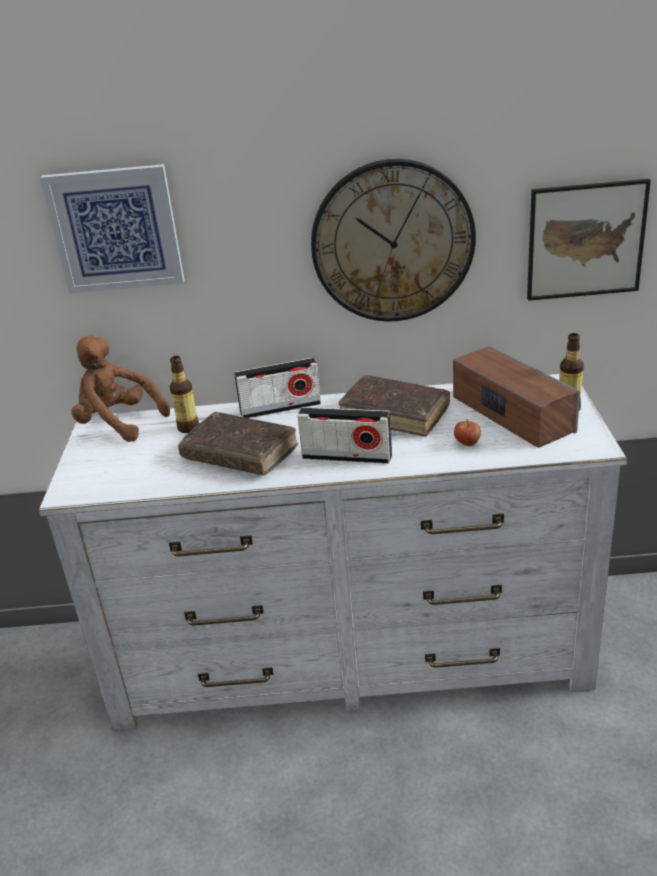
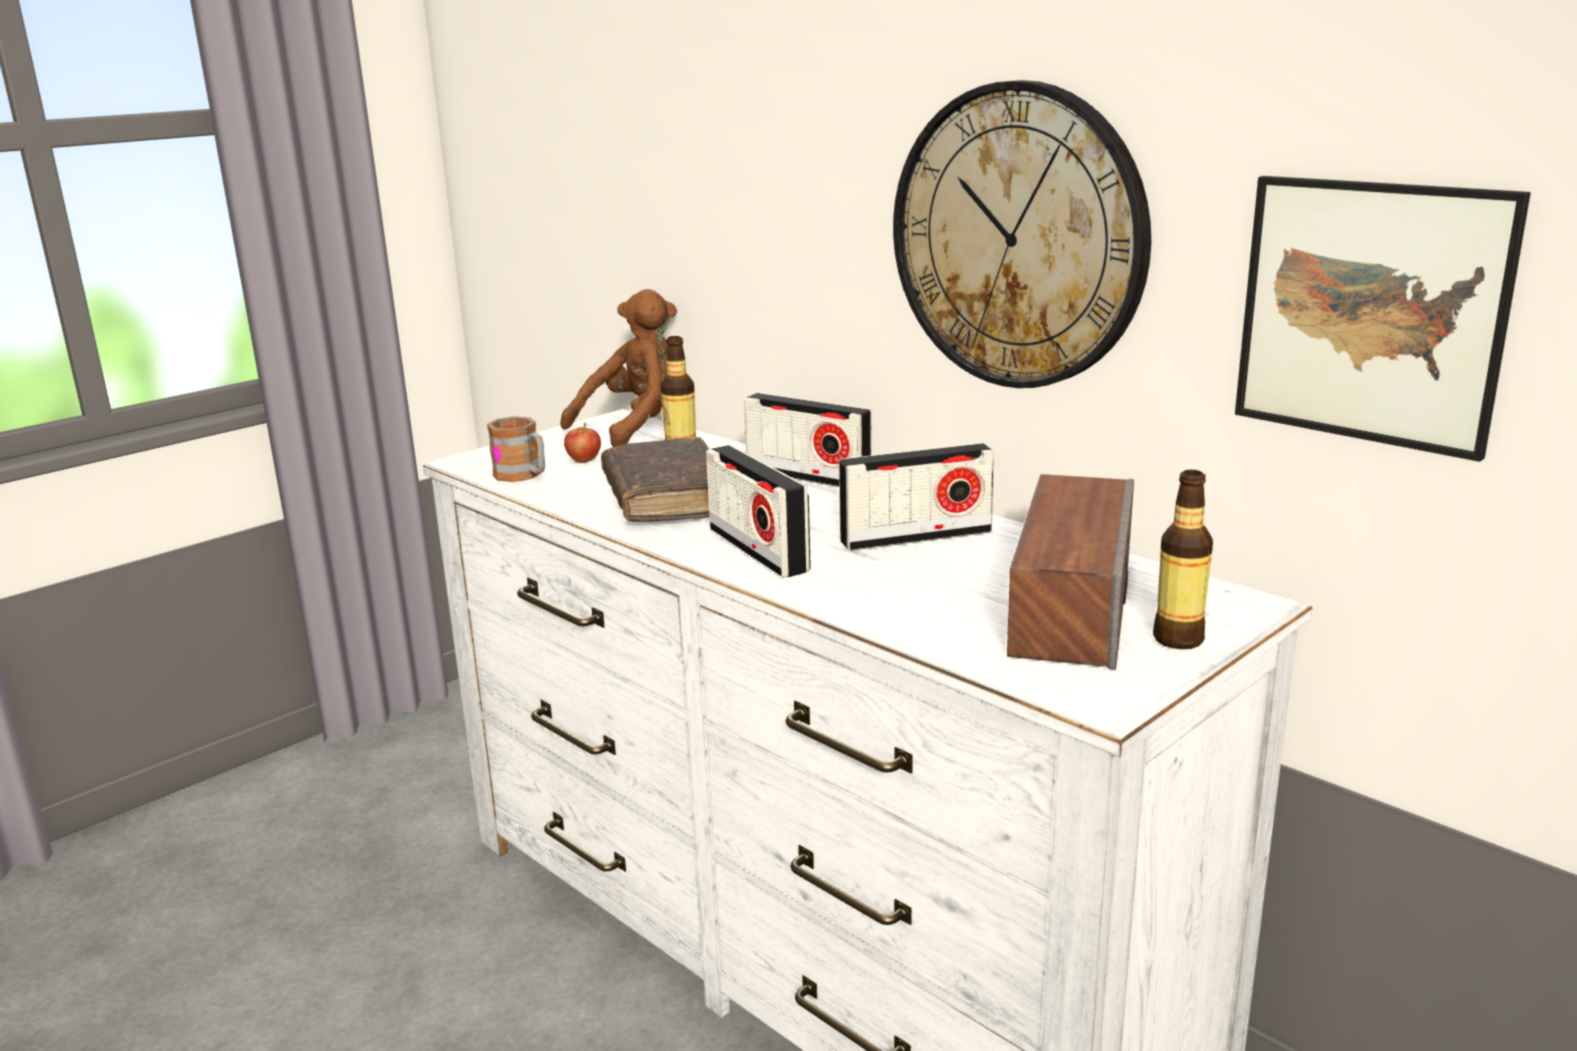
camera: 45 degrees right, 10 degrees down
(115, 229) = (689, 144): picture -> none
(118, 423) = (636, 427): brown plush toy -> brown plush toy turned 60 degrees clockwise
(128, 483) = (523, 476): none -> mug
(394, 414) = (916, 537): brown book -> radio
(467, 443) = (926, 605): apple -> apple (583, 460)

